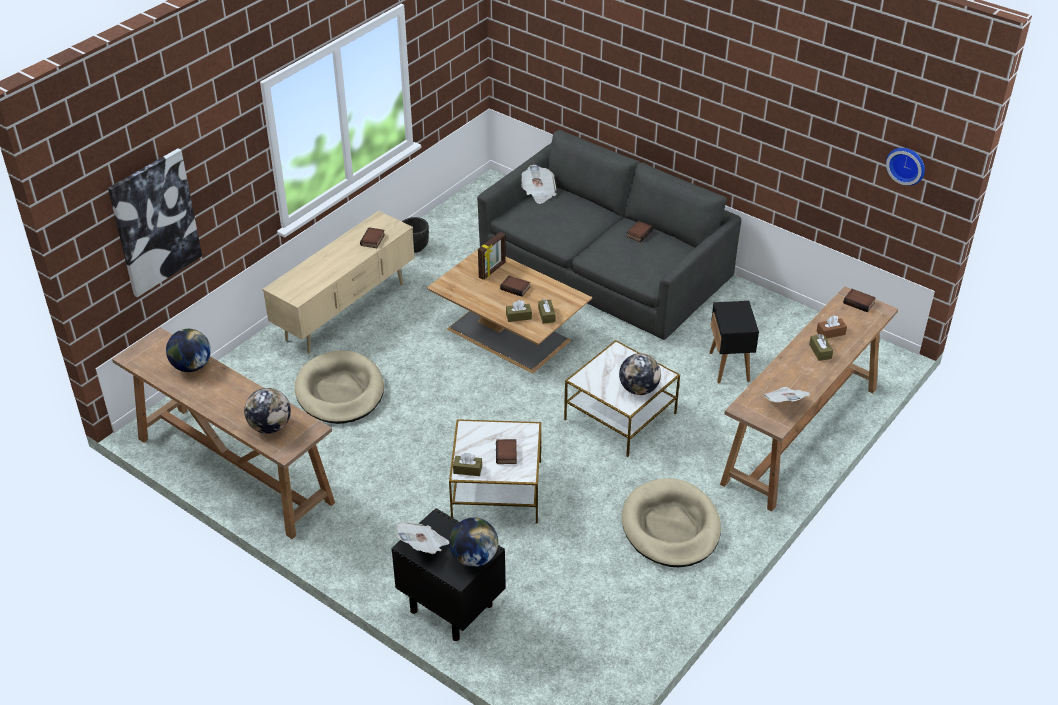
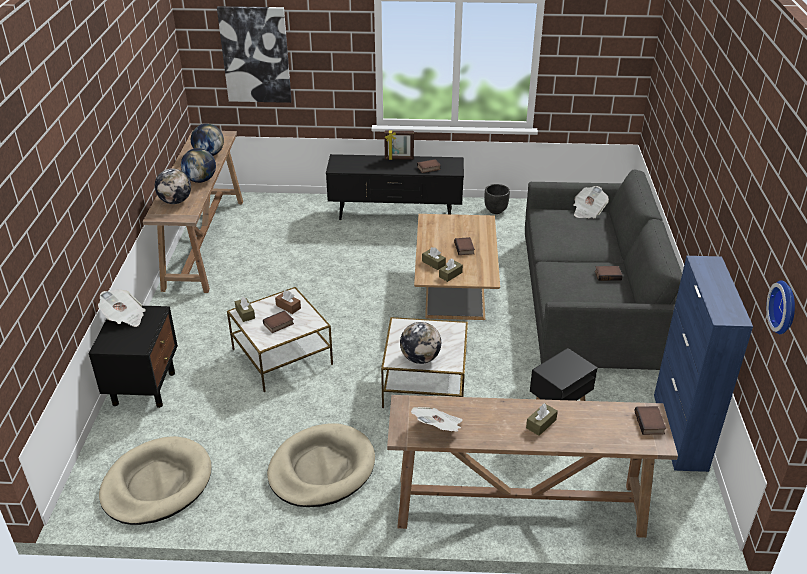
camera: 55 degrees right, 5 degrees down
(340, 391) = (316, 247): beige dog bed -> beige dog bed (157, 484)
(346, 312) = (396, 215): beige tv stand -> black tv stand
(474, 558) = (127, 344): globe -> globe (200, 180)
(492, 270) = (471, 231): picture frame -> picture frame (399, 158)
(793, 314) = (679, 432): none -> blue cabinet
(830, 333) = (578, 420): brown tissue box -> brown tissue box (288, 307)

